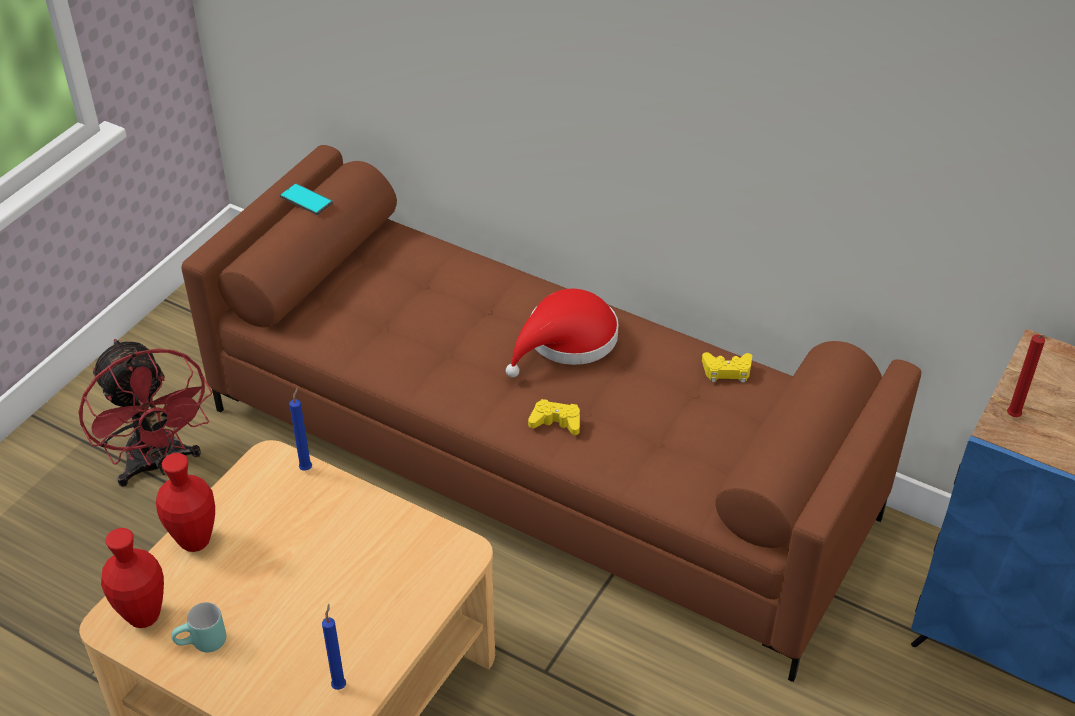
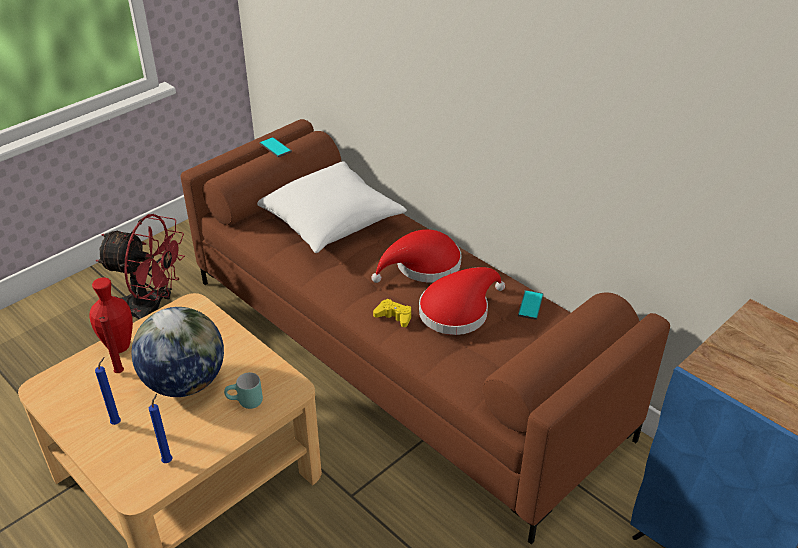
camera: 15 degrees right, 5 degrees down
(144, 616) = (63, 387): red vase -> none
(158, 464) = (152, 309): red fan -> red fan turned 60 degrees counterclockwise
(202, 645) = (91, 414): turquoise mug -> turquoise mug (245, 403)
(307, 467) = (213, 314): blue candle -> blue candle (117, 422)
(312, 573) = (185, 382): none -> globe
(413, 295) = (331, 221): none -> white pillow
(636, 397) = (458, 310): none -> red hat
(727, 371) = (530, 305): yellow game controller -> phone
(1013, 418) = (717, 359): red candle -> red candle (118, 374)

